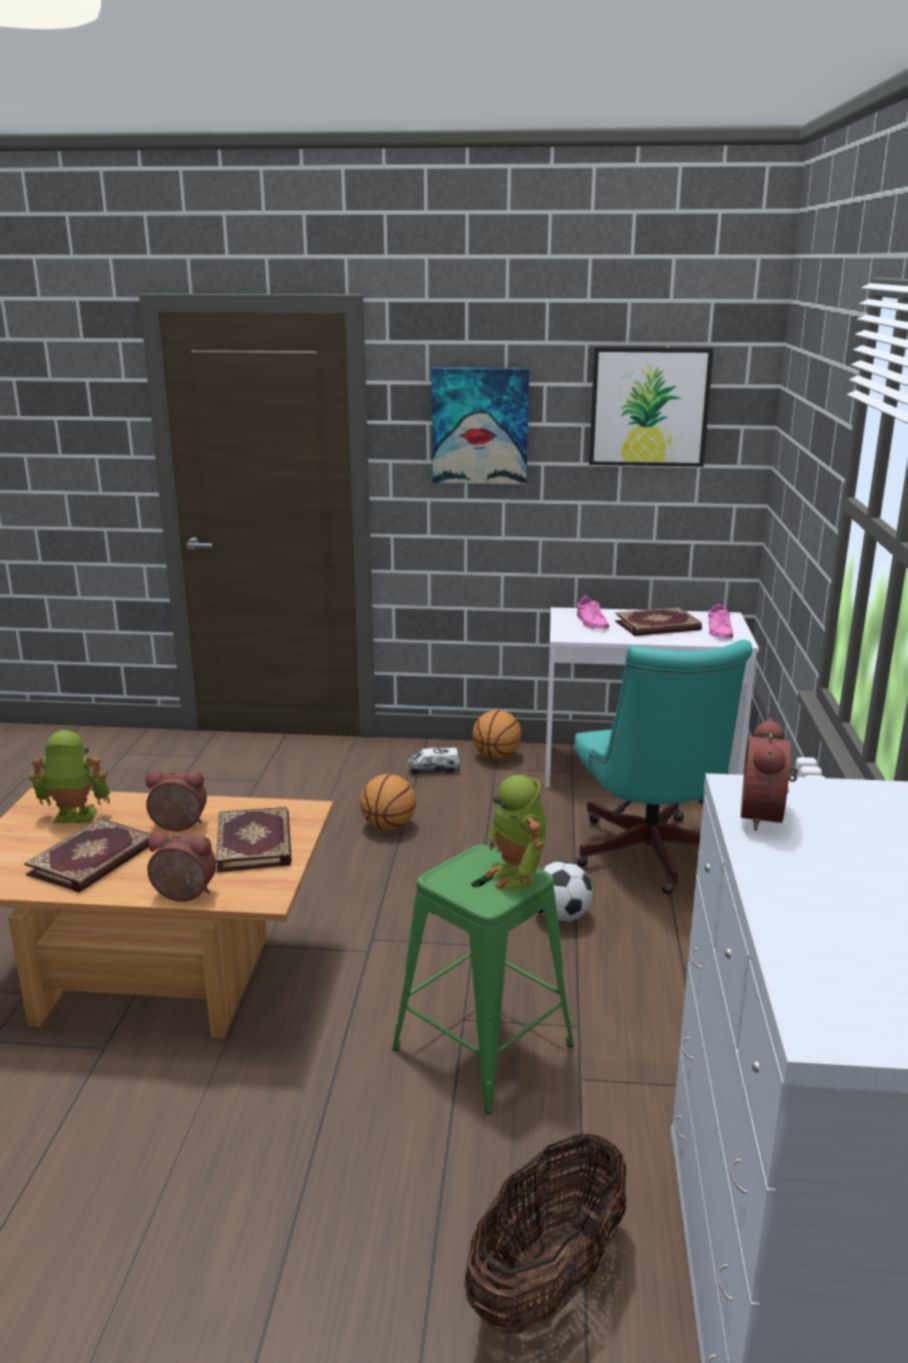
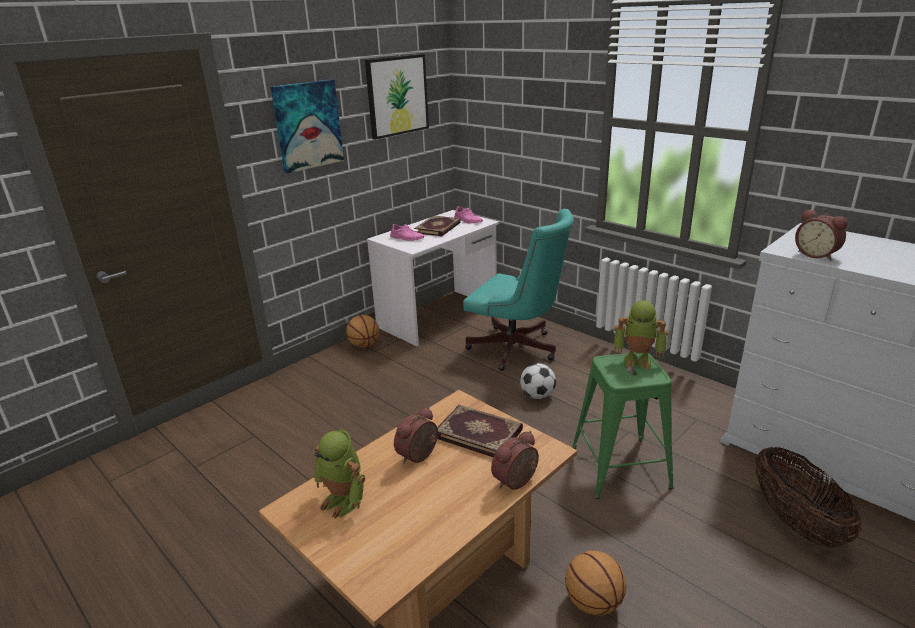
camera: 50 degrees left, 5 degrees up
(74, 818) = (344, 500): toy robot -> toy robot turned 90 degrees counterclockwise
(93, 860) = (422, 508): book -> none
(388, 826) = (383, 409): basketball -> basketball (592, 603)
(434, 769) = (346, 369): toy truck -> none

